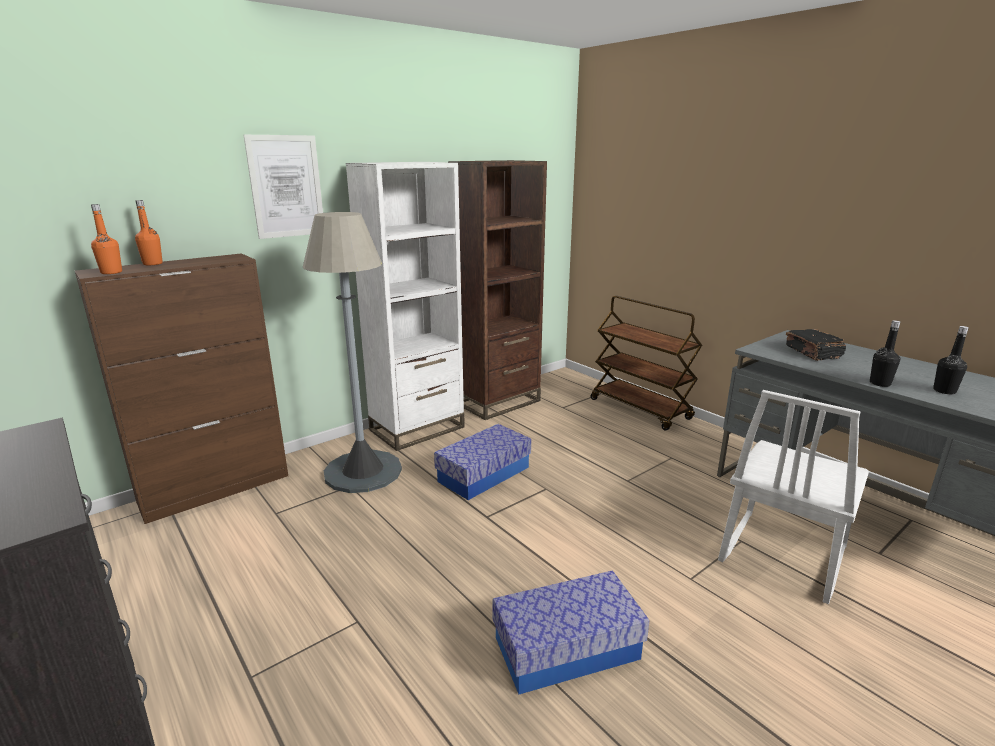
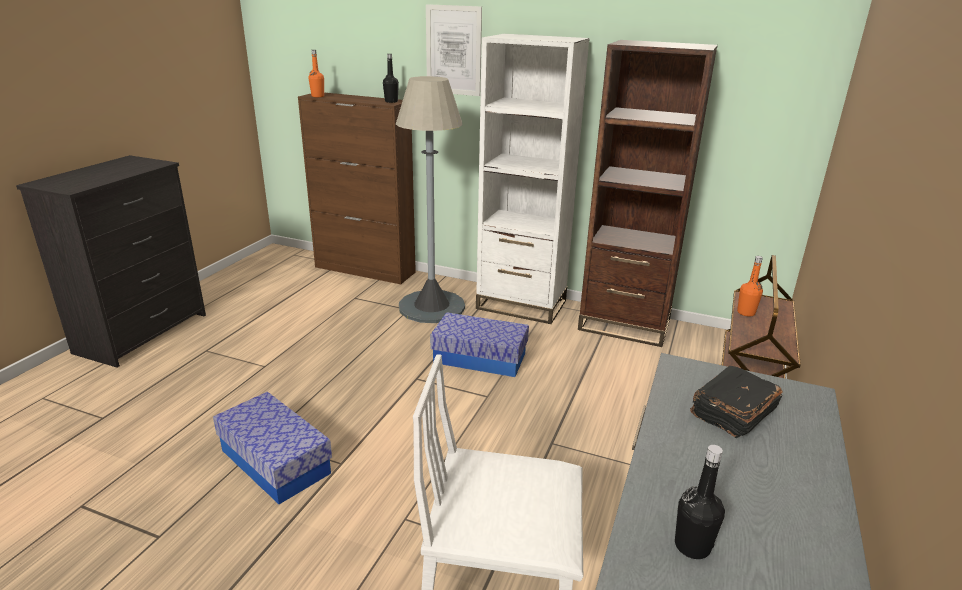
camera: 60 degrees right, 5 degrees up
(153, 264) = (350, 96): orange bottle -> orange bottle (746, 312)
(880, 383) = (651, 475): black bottle -> black bottle (391, 101)

